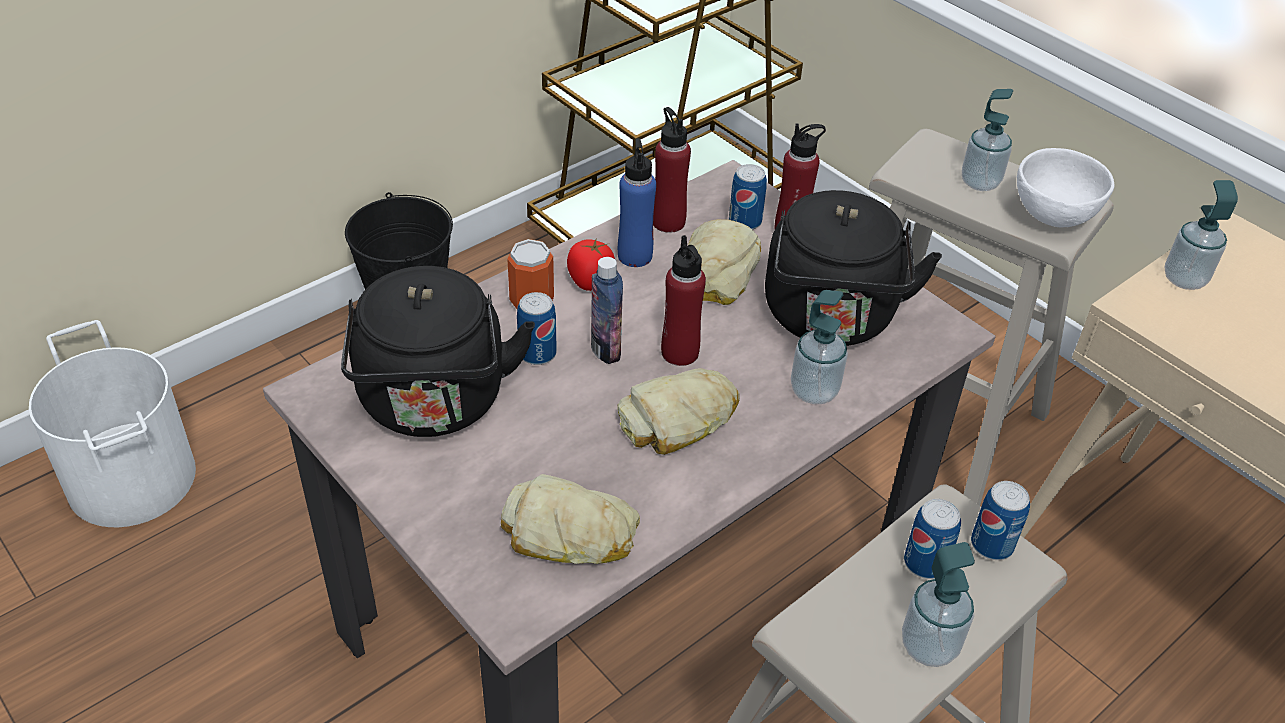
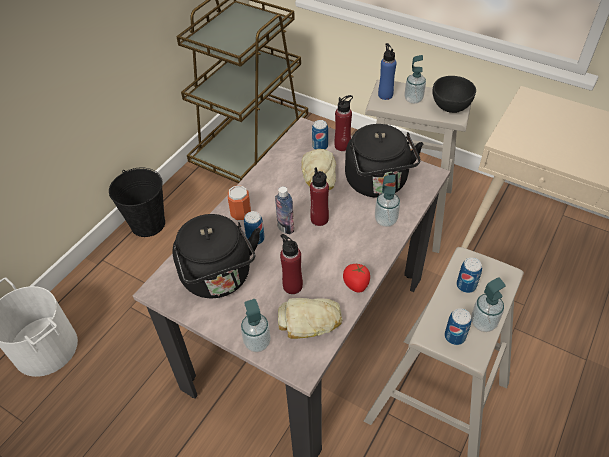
camera: 15 degrees left, 5 degrees up
(590, 280) = (263, 195): tomato -> tomato (356, 284)
(635, 256) = (278, 177): blue bottle -> blue bottle (385, 95)
(668, 222) = (285, 156): red bottle -> red bottle (292, 286)
(680, 419) = (334, 251): bread -> none
(991, 545) = (489, 268): can -> can (454, 336)
(1052, 215) = (450, 107): white bowl -> black bowl
(1184, 279) = (517, 123): soap dispenser -> soap dispenser (257, 342)

